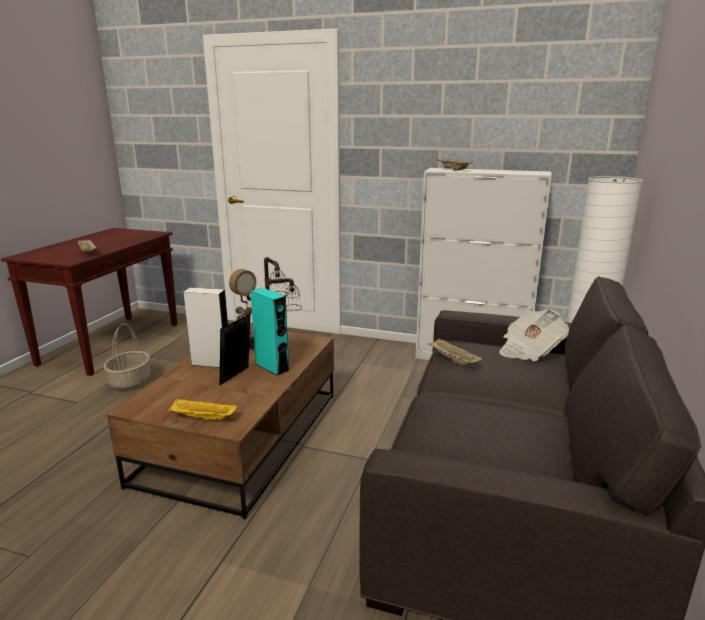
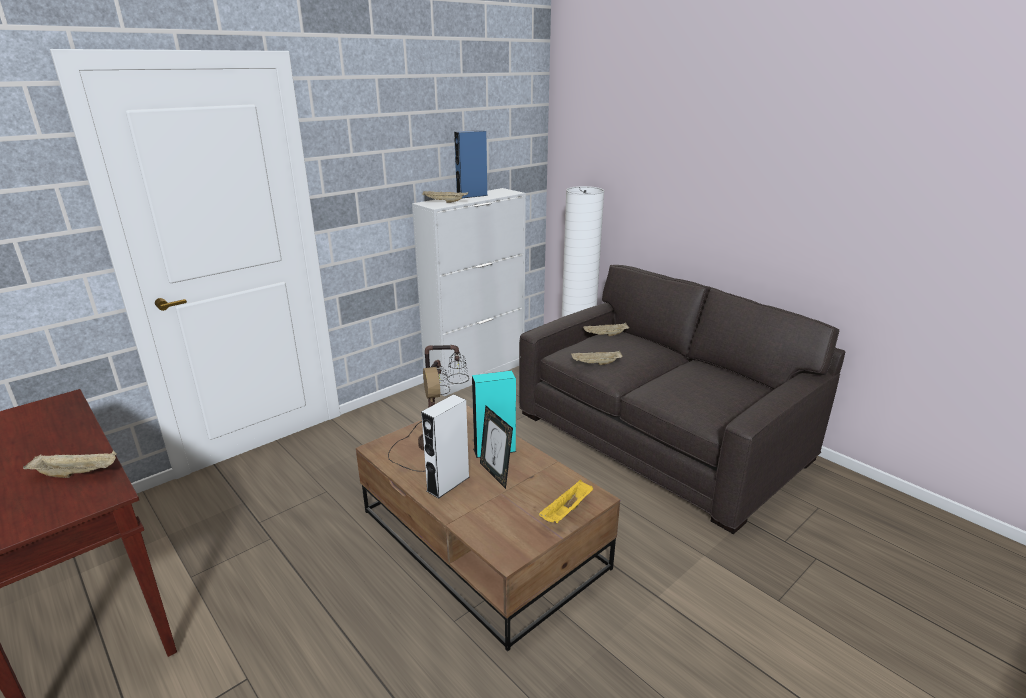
camera: 60 degrees left, 5 degrees up
(130, 382) = (253, 608): basket -> none
(493, 170) = (472, 196): none -> blue speaker
(529, 351) = (605, 335): newspaper -> beige tray

